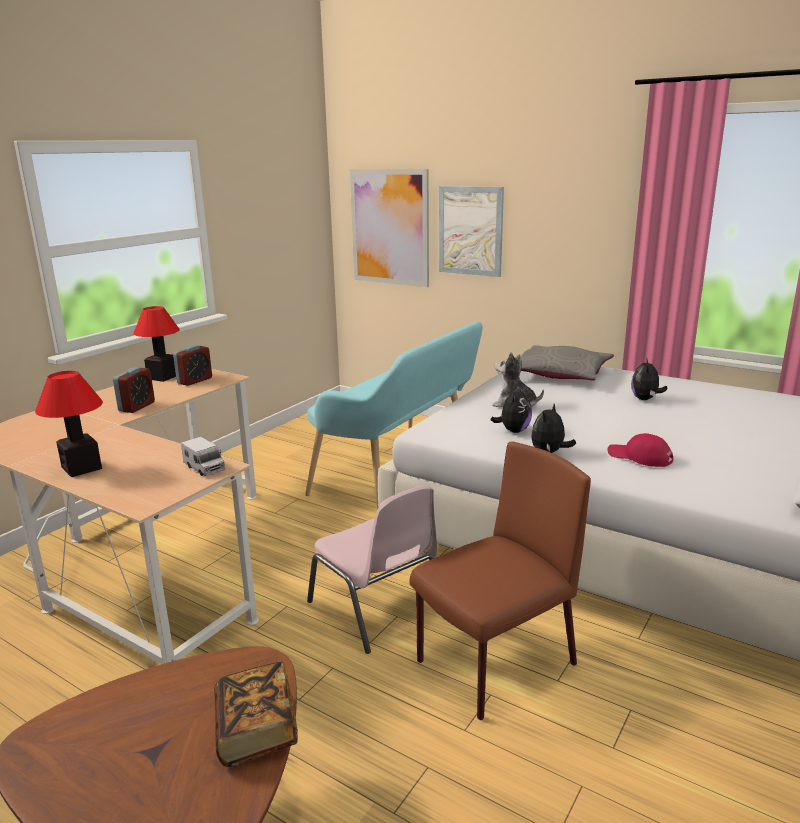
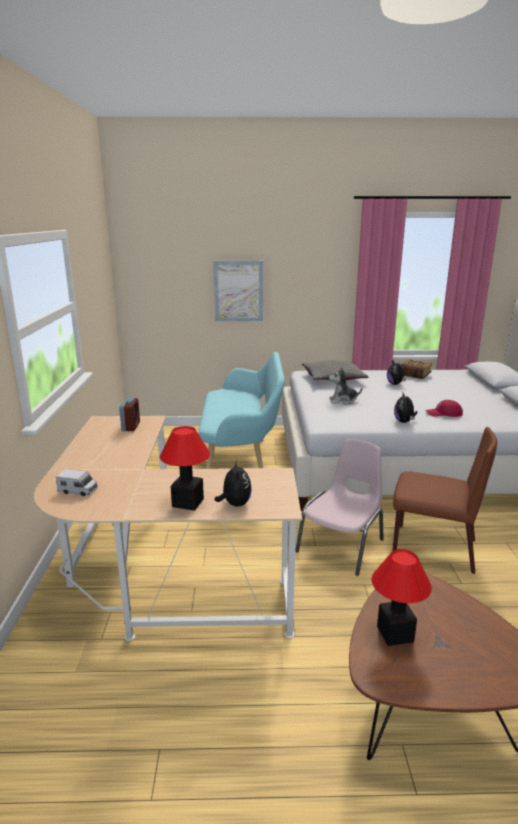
camera: 35 degrees left, 0 degrees up
(137, 407) = (128, 454): alarm clock -> none
(163, 377) = (98, 429): table lamp -> table lamp (395, 633)
(204, 468) = (271, 477): toy truck -> toy truck (78, 491)
(256, 730) = (464, 607): book -> book (414, 375)
(377, 609) = (342, 545): pink chair -> pink chair turned 75 degrees counterclockwise
(390, 227) = (171, 291): picture -> none
(494, 664) = (432, 548): brown chair -> brown chair turned 90 degrees clockwise
(513, 431) = (367, 414): plush toy -> plush toy (235, 504)

